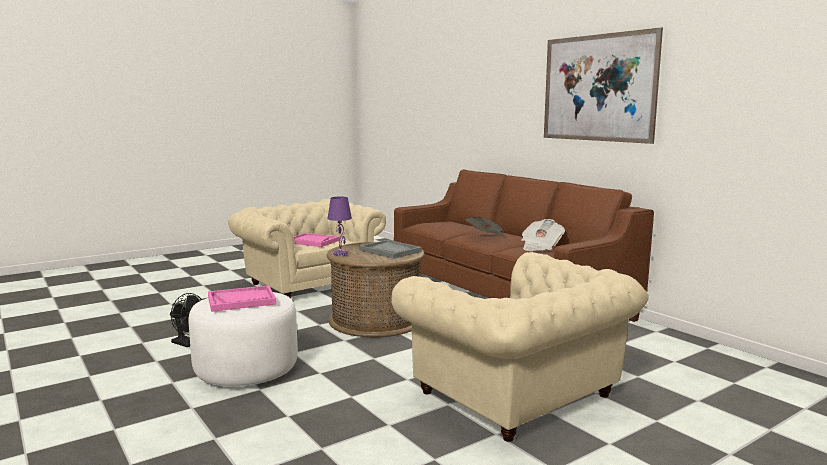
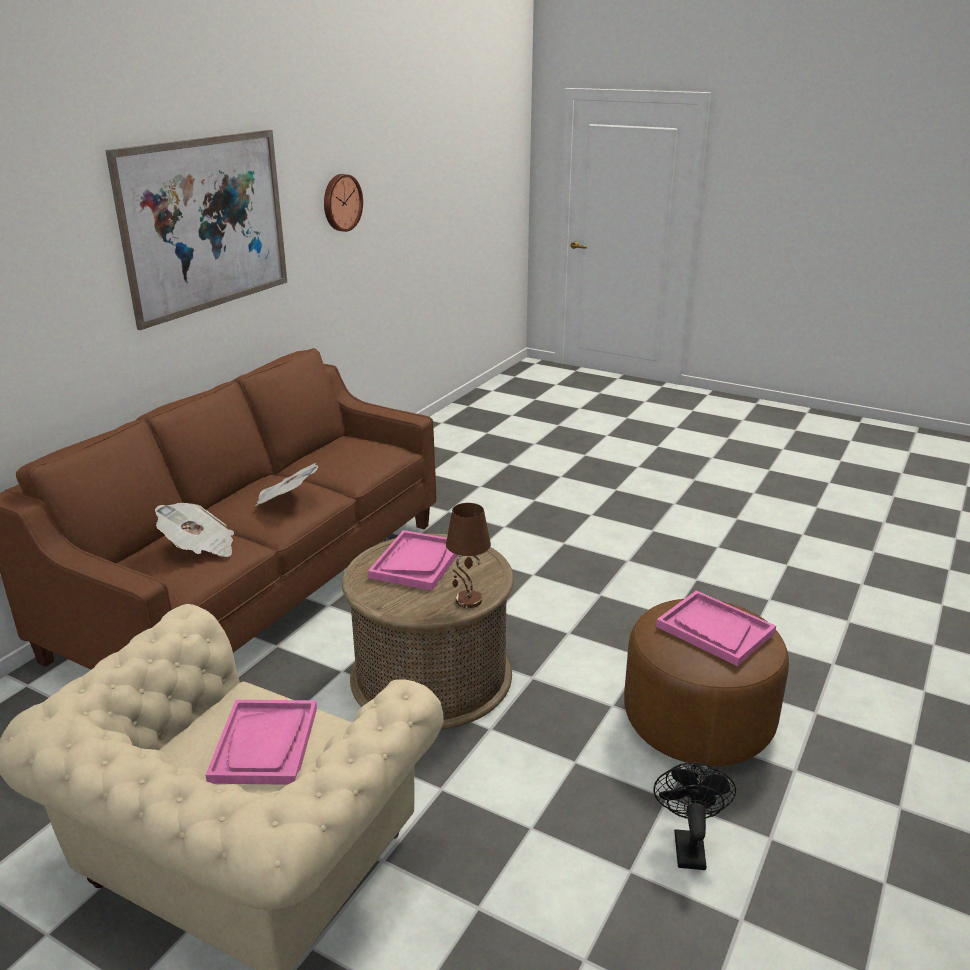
camera: 115 degrees left, 15 degrees up
(246, 370) = (697, 721): white ottoman -> brown ottoman
(340, 253) = (468, 600): purple table lamp -> brown table lamp
(390, 251) = (417, 562): grey tray -> pink tray
(520, 397) = (577, 530): beige armchair -> none
(540, 247) = (340, 458): newspaper -> newspaper (200, 547)
(735, 92) = (341, 202): none -> wall clock

